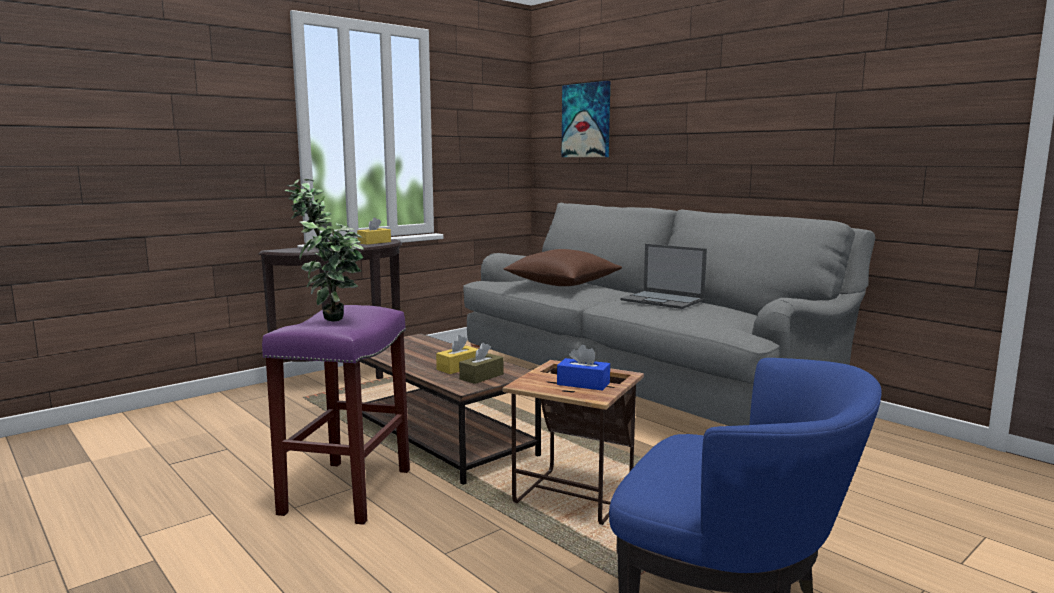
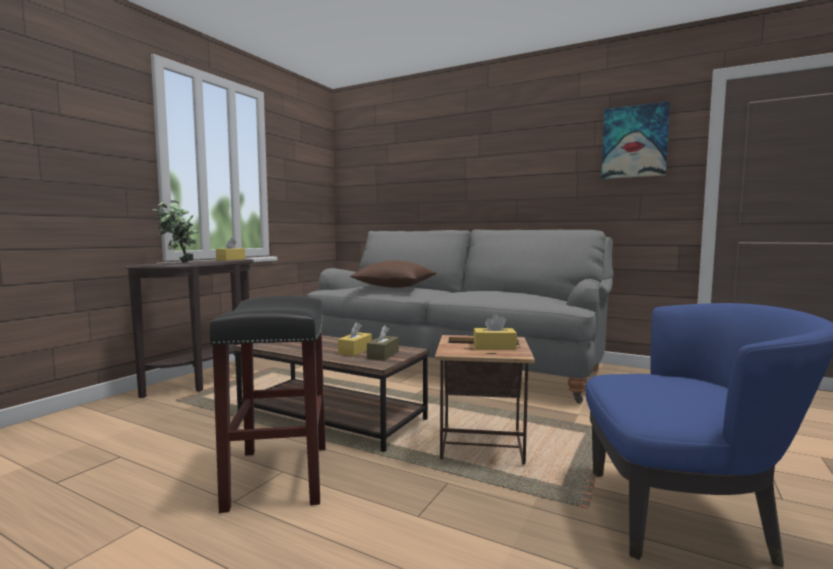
camera: 20 degrees left, 5 degrees down
(336, 322) = (279, 307): potted plant -> none
(347, 492) = (280, 477): purple stool -> black stool
(583, 384) = (494, 347): blue tissue box -> yellow tissue box
(586, 120) = (383, 172): picture -> picture (634, 142)
(663, 300) = (485, 291): laptop -> none

